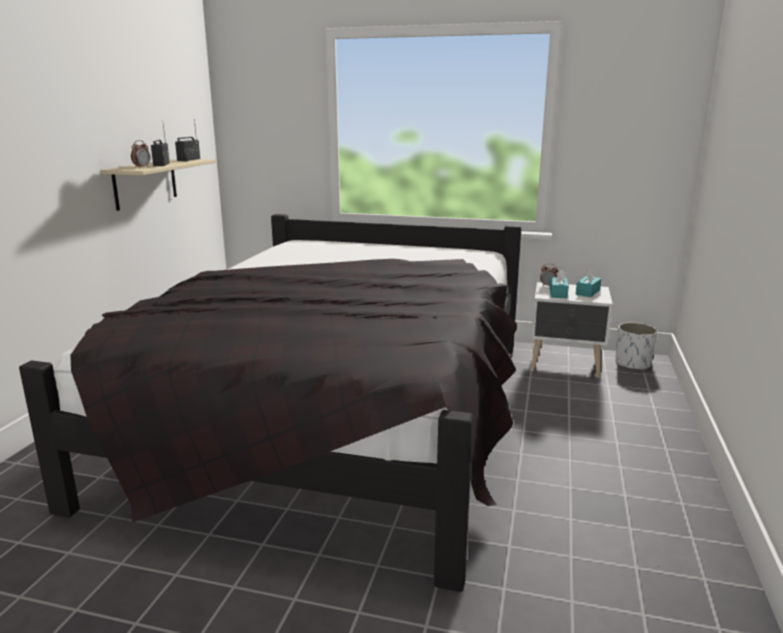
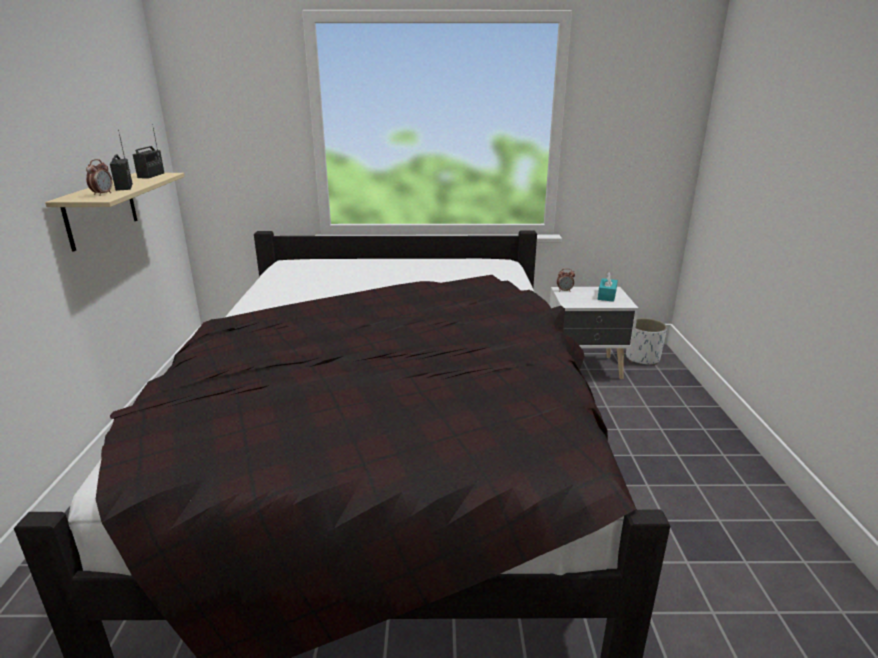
camera: 15 degrees left, 5 degrees up
(558, 293) = (580, 300): turquoise tissue box -> none

